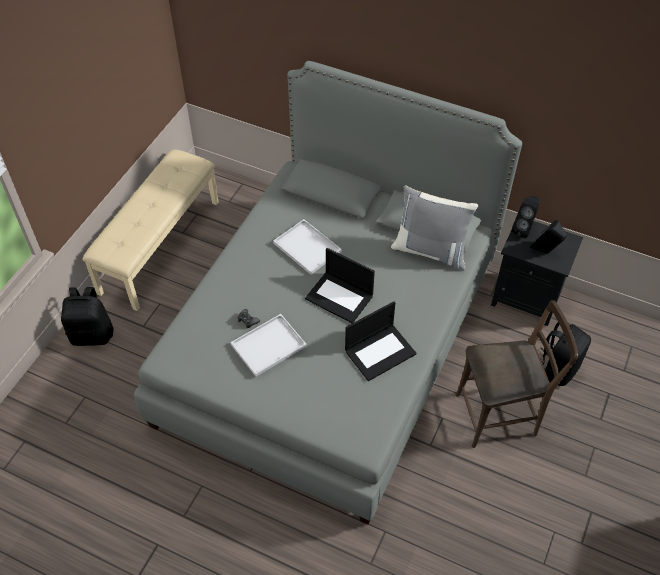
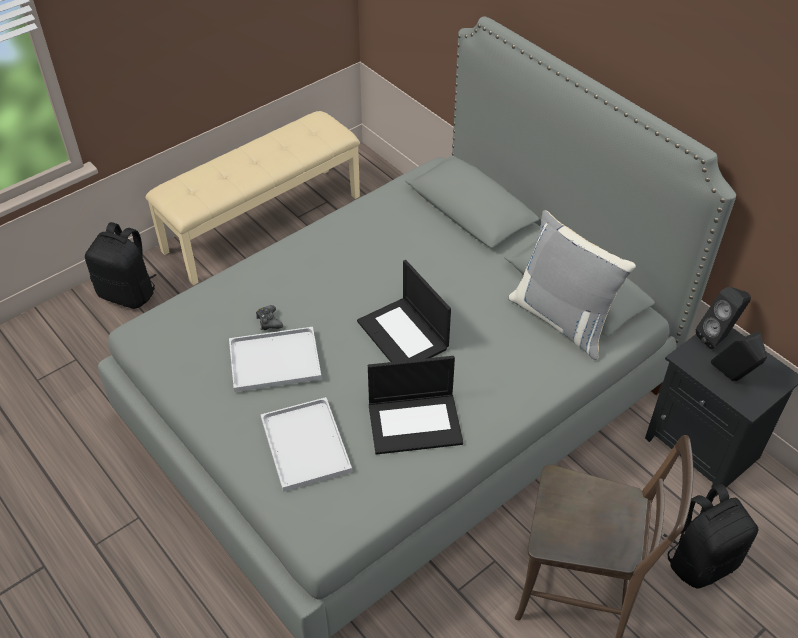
camera: 25 degrees right, 5 degrees down
(308, 248) = (400, 262): white tray -> white tray (307, 446)

